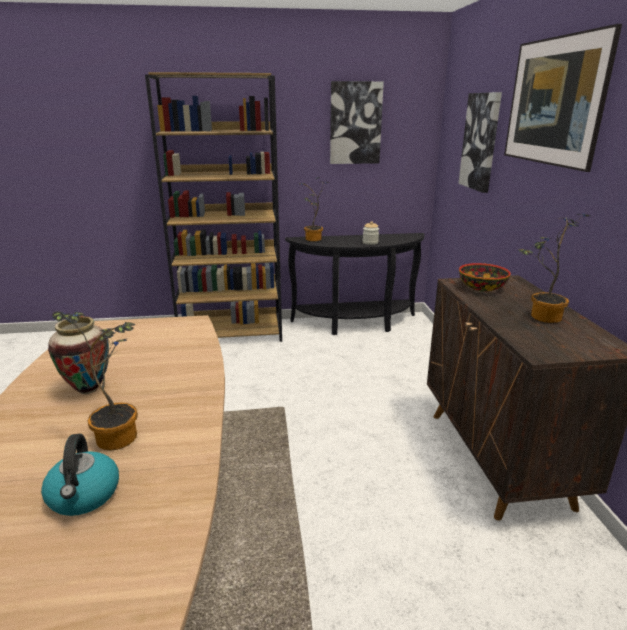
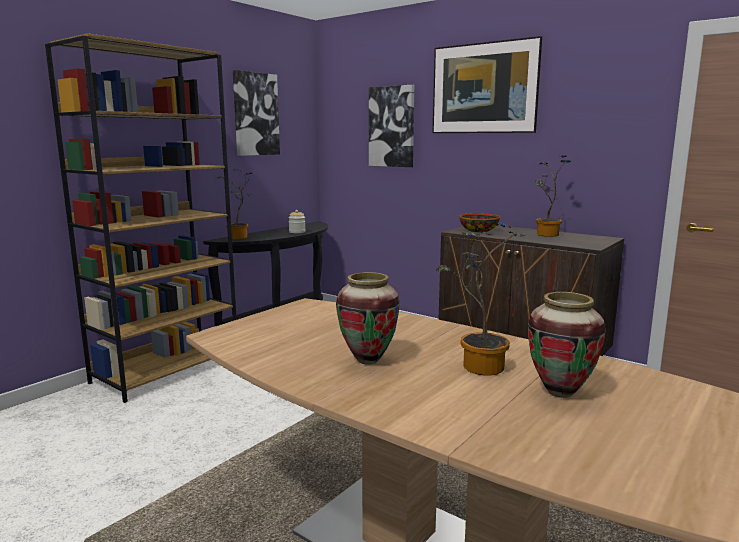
camera: 45 degrees left, 10 degrees down
(84, 496) = (560, 393): kettle -> vase

